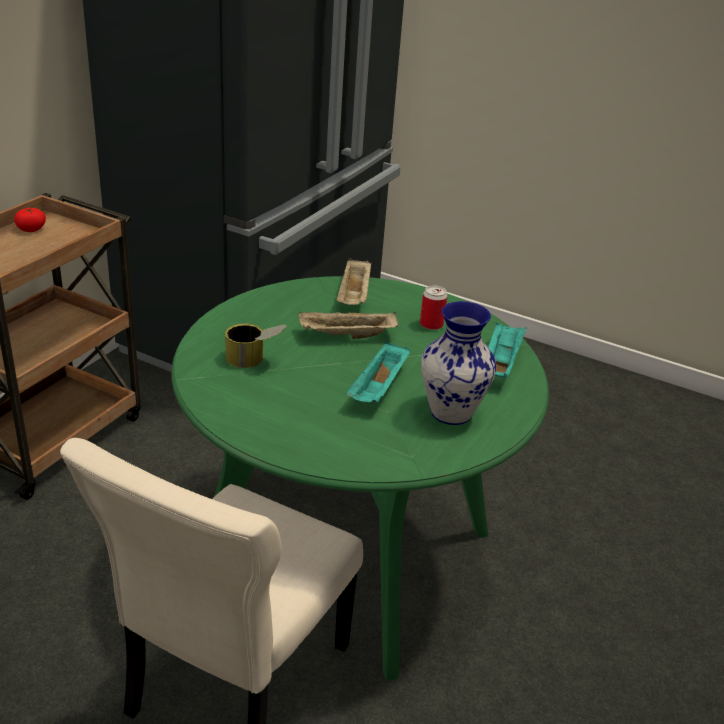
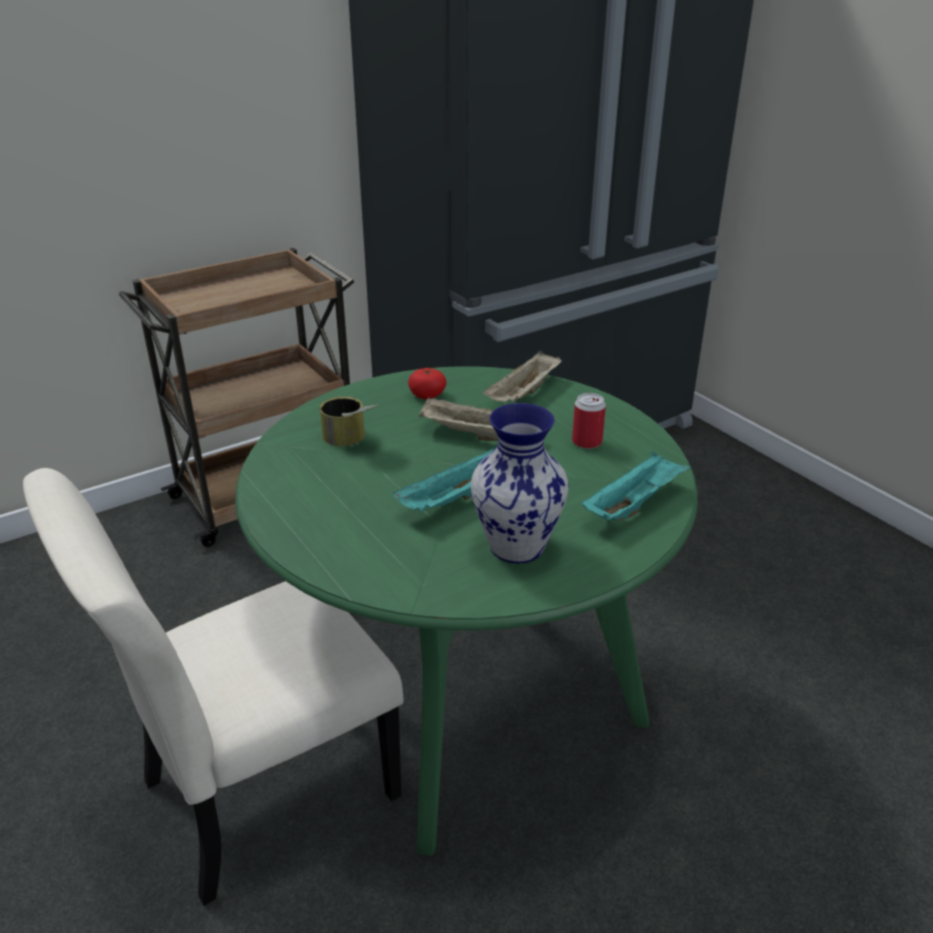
camera: 30 degrees right, 0 degrees up
(31, 229) = (260, 280): tomato -> tomato (427, 395)

